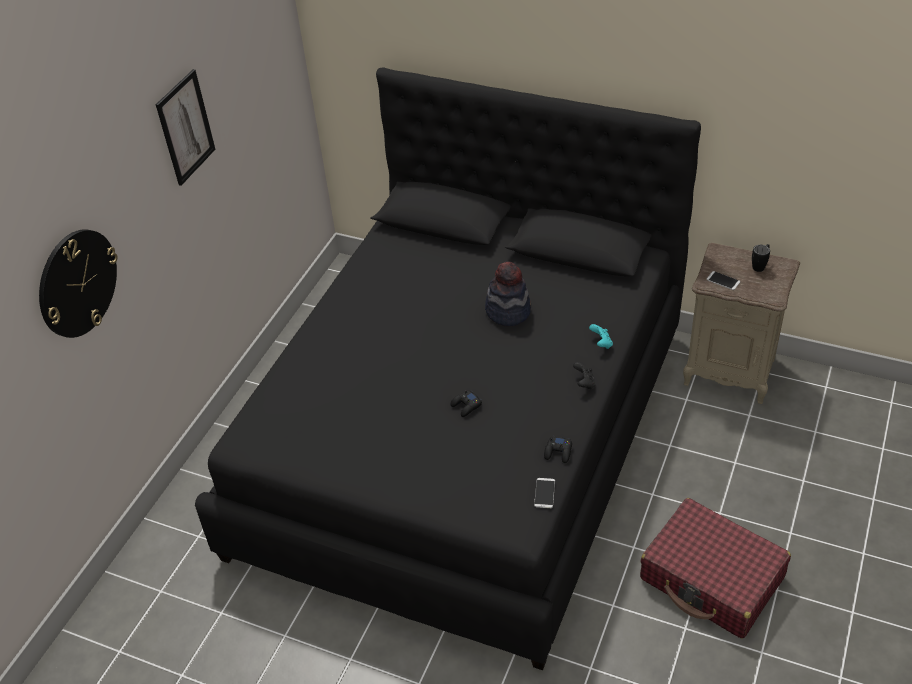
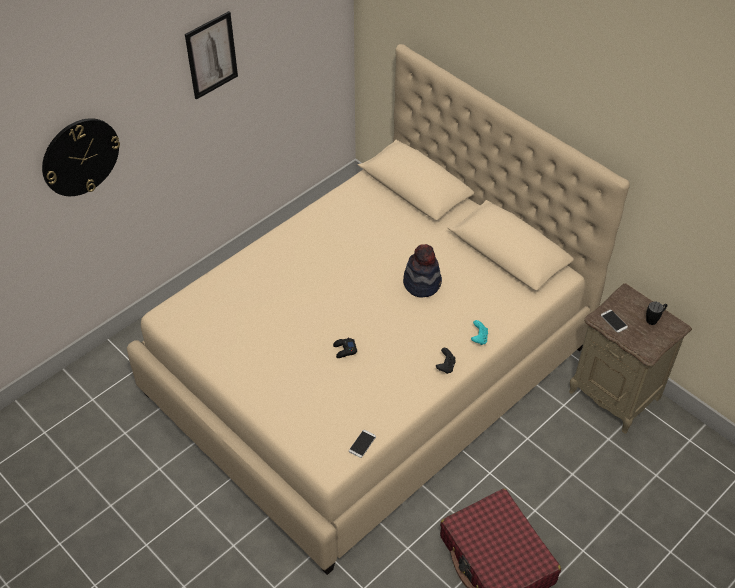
camera: 20 degrees right, 5 degrees up
(465, 440) = (368, 369): black bed -> beige bed
(558, 452) = (392, 415): black game controller -> none

